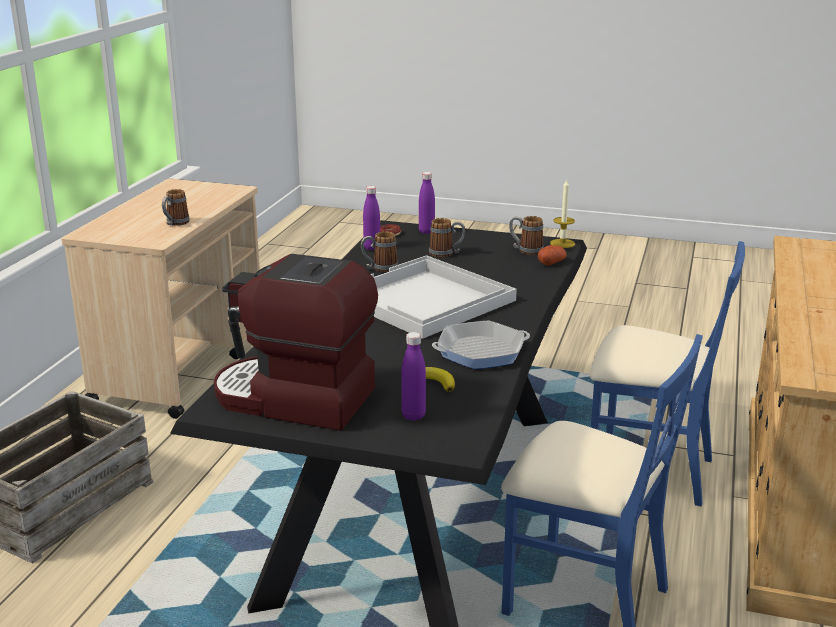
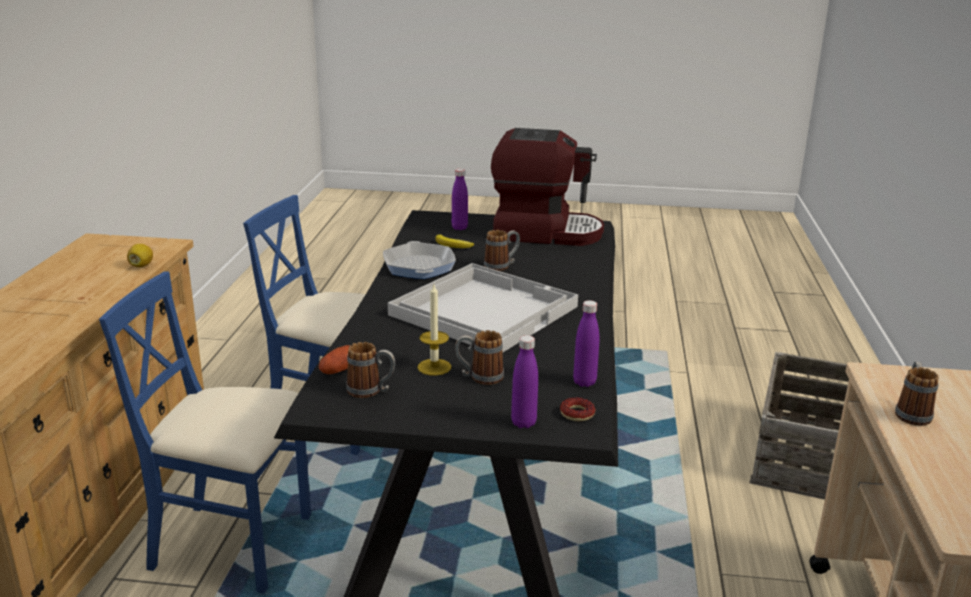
camera: 170 degrees right, 0 degrees up
(379, 268) = (553, 347): mug -> mug (501, 266)
(481, 352) = (419, 266): frying pan -> frying pan turned 75 degrees counterclockwise
(562, 243) = (315, 410): candle -> candle (434, 367)
(801, 345) = (141, 266): none -> lemon

